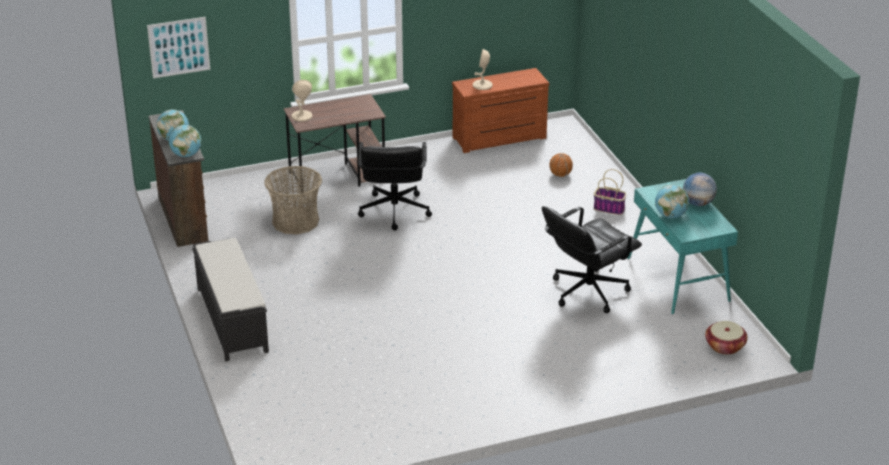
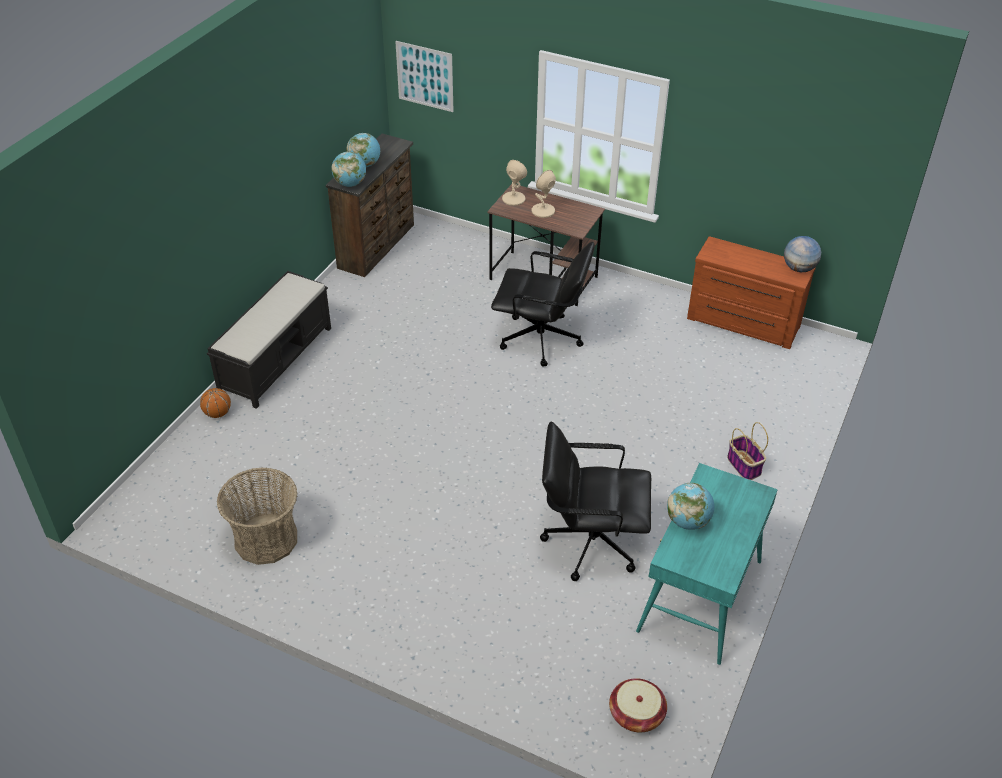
camera: 45 degrees right, 10 degrees up
(295, 221) = (451, 300): basket -> basket (266, 539)
(394, 211) = (541, 340): black office chair -> black office chair turned 120 degrees counterclockwise
(482, 85) = (731, 255): beige table lamp -> beige table lamp (543, 211)
(560, 175) = (747, 397): basketball -> basketball (217, 413)
(698, 203) = (741, 527): globe -> globe (799, 268)

